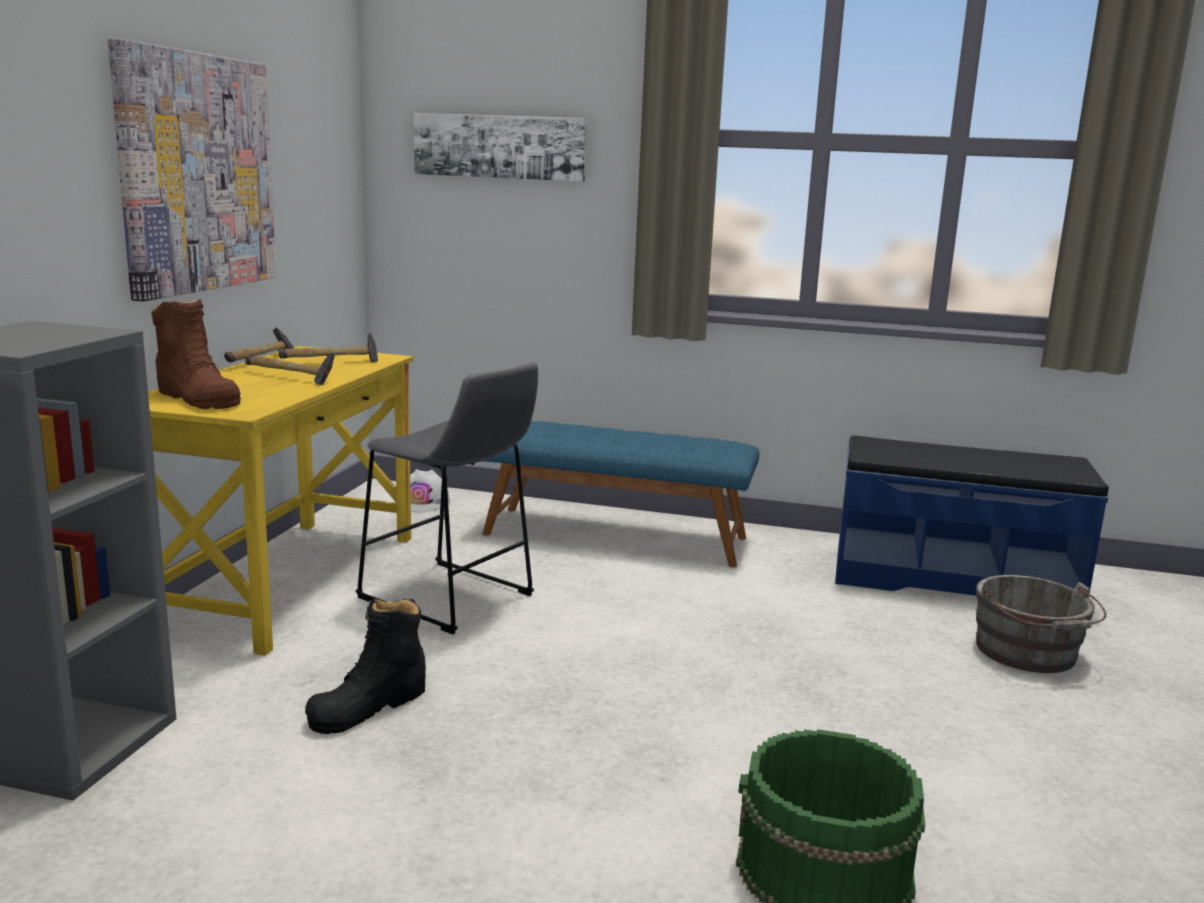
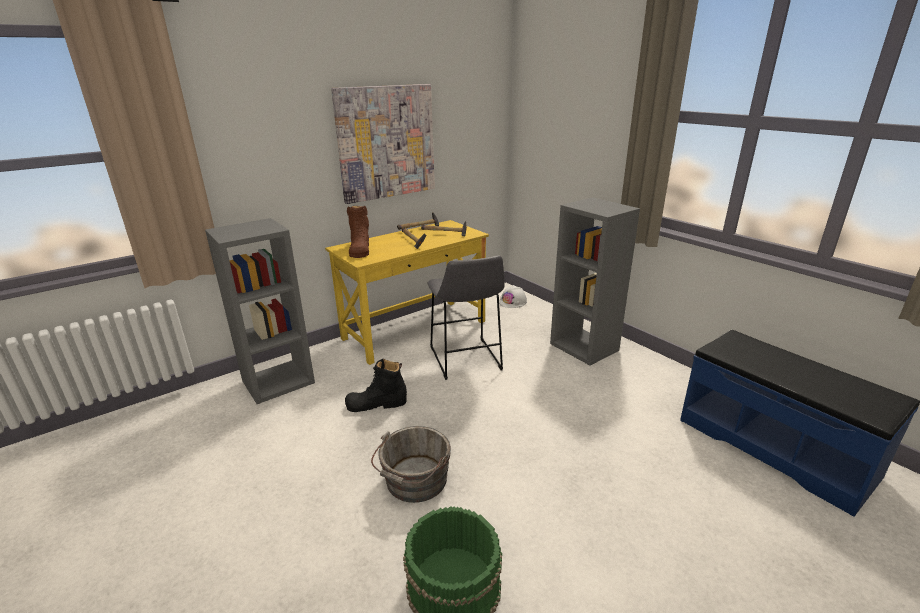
camera: 40 degrees right, 10 degrees up
(500, 147) = (567, 117): picture -> none
(616, 535) = (585, 347): blue bench -> grey bookcase
(1029, 654) = (760, 524): grey bucket -> grey bucket (414, 482)

